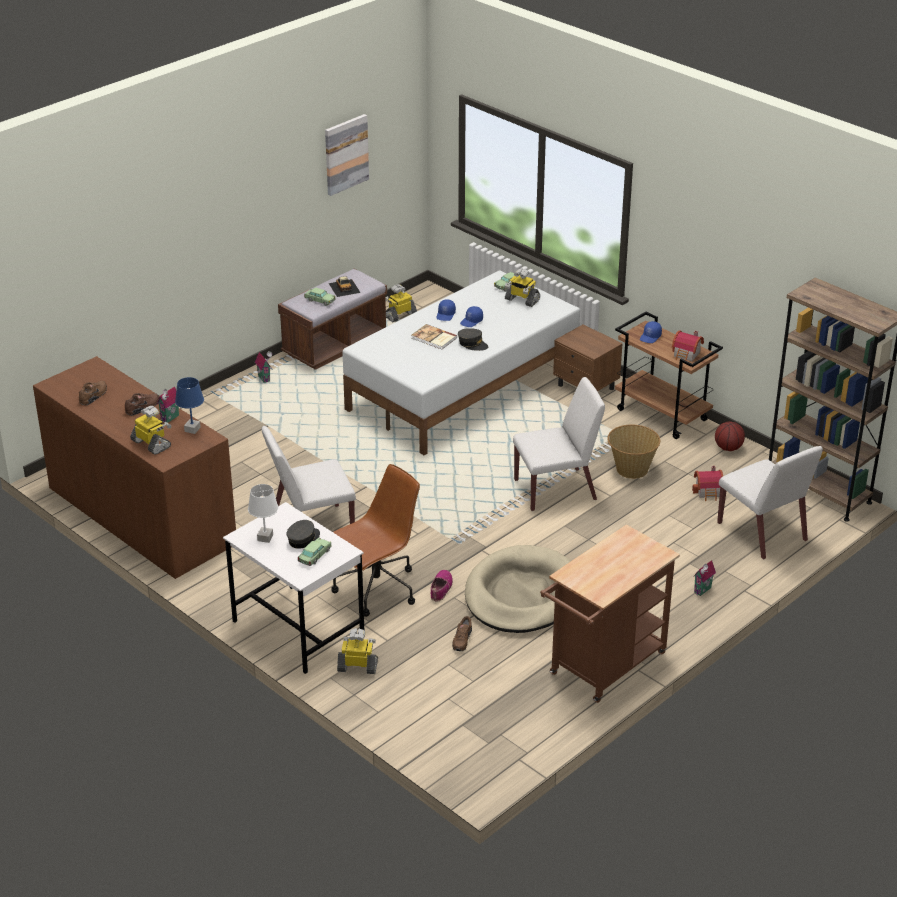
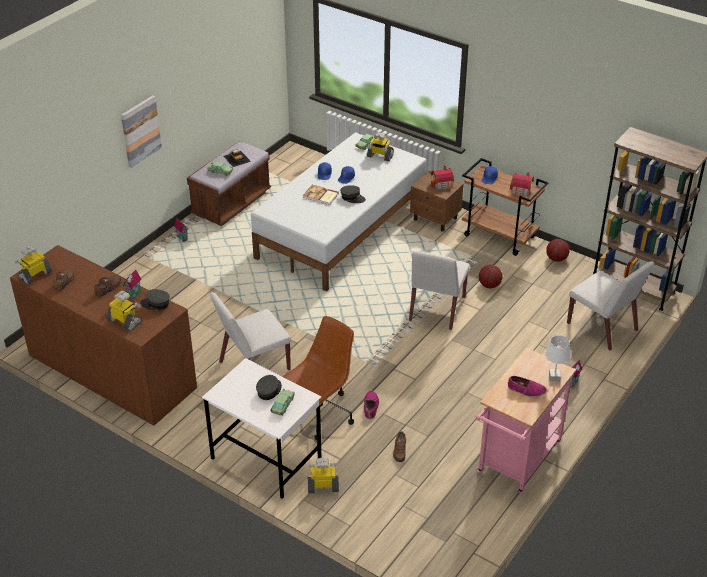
camera: 10 degrees left, 5 degrees up
(192, 429) = (155, 304): blue table lamp -> grey cap
(265, 537) = (237, 393): white table lamp -> white table lamp (554, 377)
(346, 154) = (229, 52): picture -> picture (140, 131)
(400, 315) = (276, 172): toy robot -> toy robot (35, 275)
(522, 595) = (435, 404): beige dog bed -> none
(556, 489) = (437, 309): white chair -> white chair turned 135 degrees clockwise
(603, 668) = (516, 461): brown cart -> pink cart
(609, 569) = (526, 390): none -> shoe
(631, 469) = (489, 285): basket -> basketball
(708, 492) = (552, 298): toy house -> toy house (442, 185)

